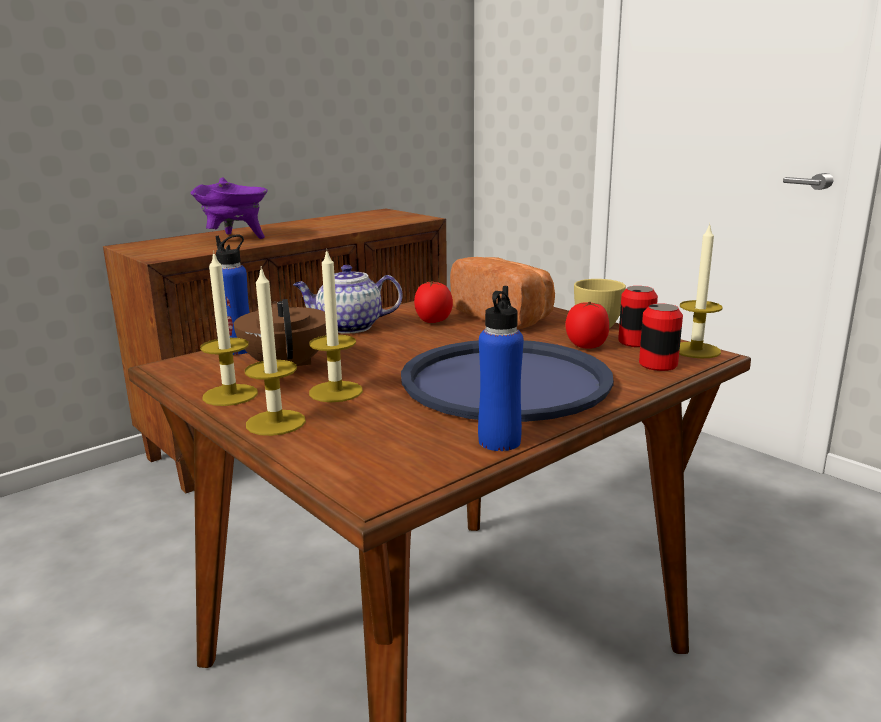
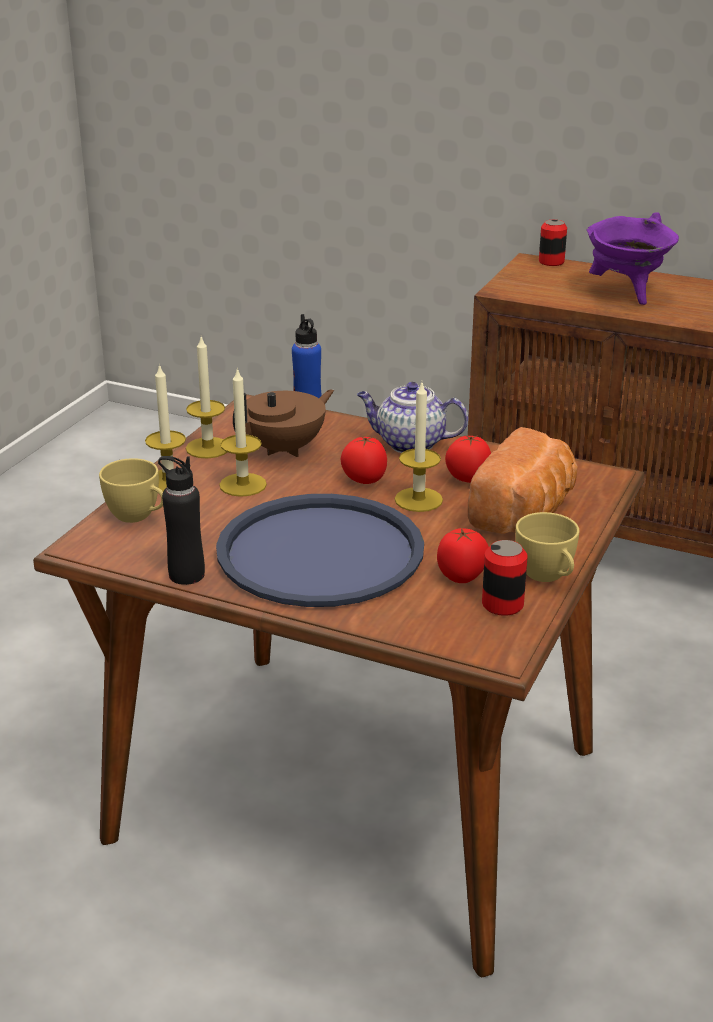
camera: 65 degrees right, 10 degrees up
(340, 449) = (138, 516): none -> yellow cup
(348, 327) = (409, 444): teapot -> teapot turned 45 degrees counterclockwise
(391, 349) = (363, 480): none -> tomato
(499, 441) = (186, 575): blue bottle -> black bottle
(658, 364) = (434, 626): can -> can (551, 262)
(696, 350) = (505, 646): candle -> candle (418, 499)

